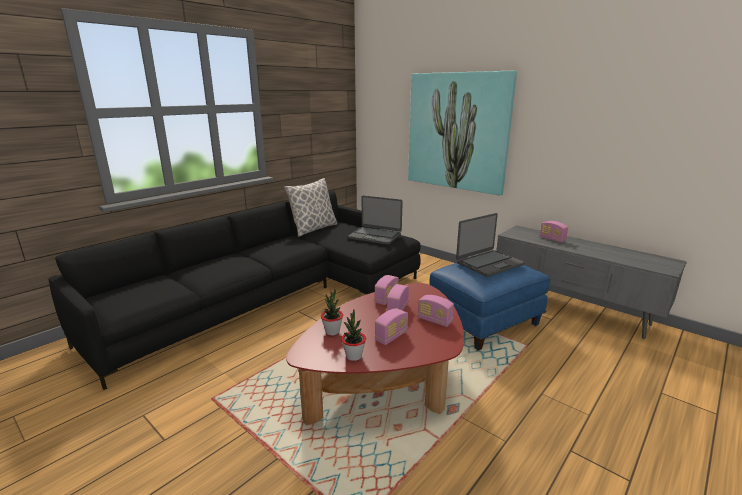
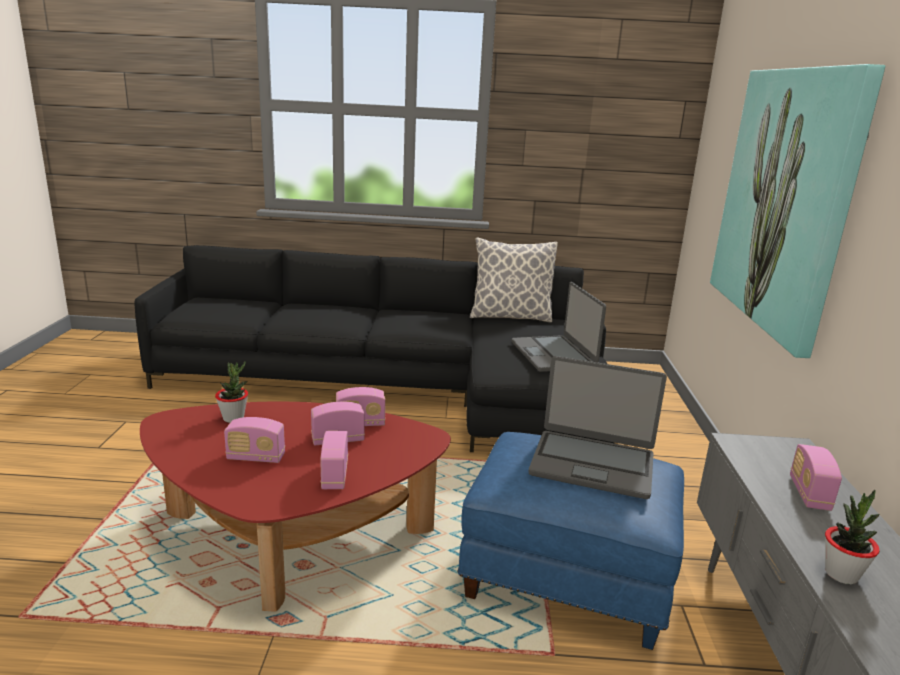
camera: 50 degrees right, 0 degrees up
(353, 356) = (186, 448): potted plant -> potted plant (841, 574)

